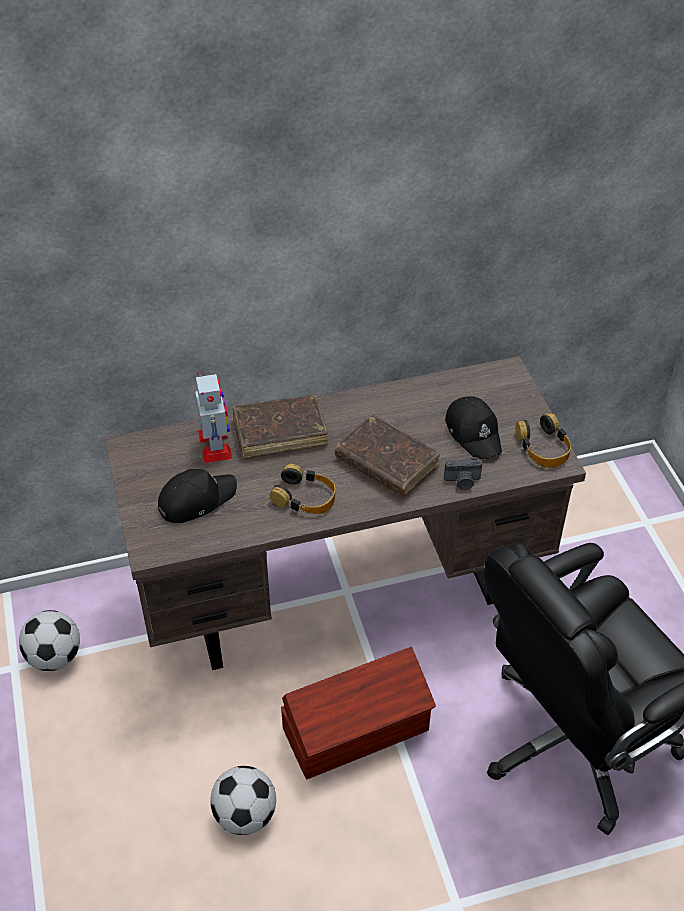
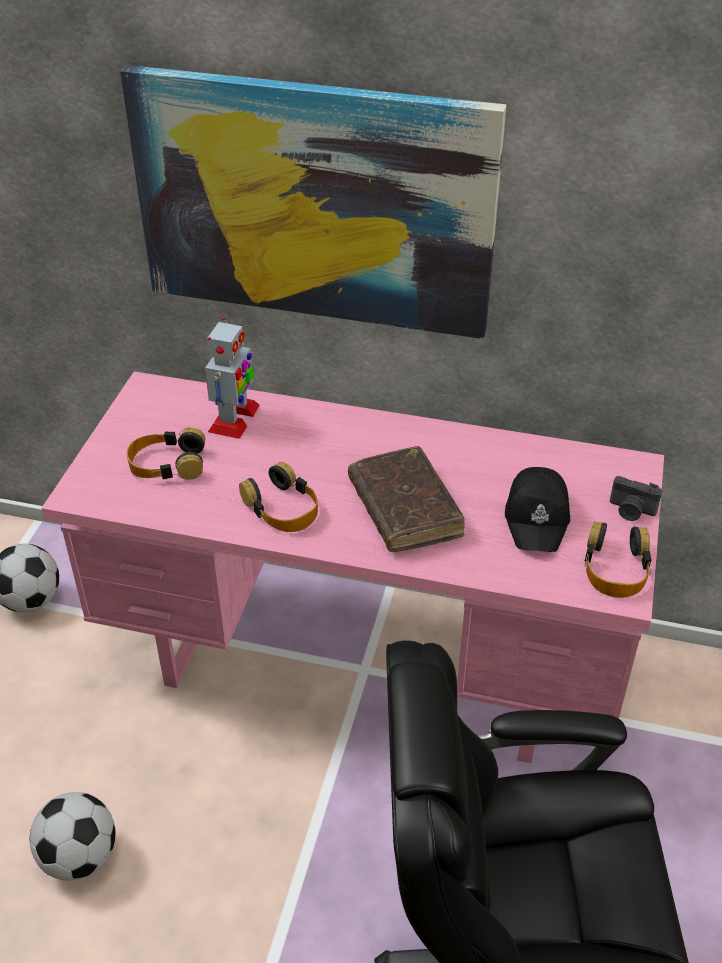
camera: 30 degrees right, 5 degrees down
(196, 499) = (167, 464): black cap -> headphones
(251, 265) = (314, 203): none -> picture
(280, 433) = (312, 432): brown book -> none
(343, 586) = (364, 663): brown desk -> pink desk
(357, 731) = (265, 829): brown storage box -> none
(462, 481) = (480, 565): camera -> camera (631, 511)

